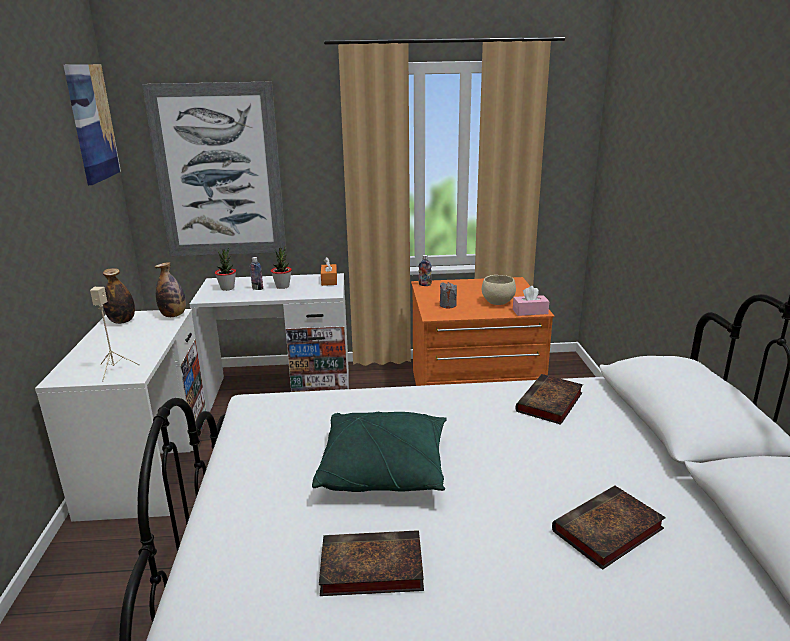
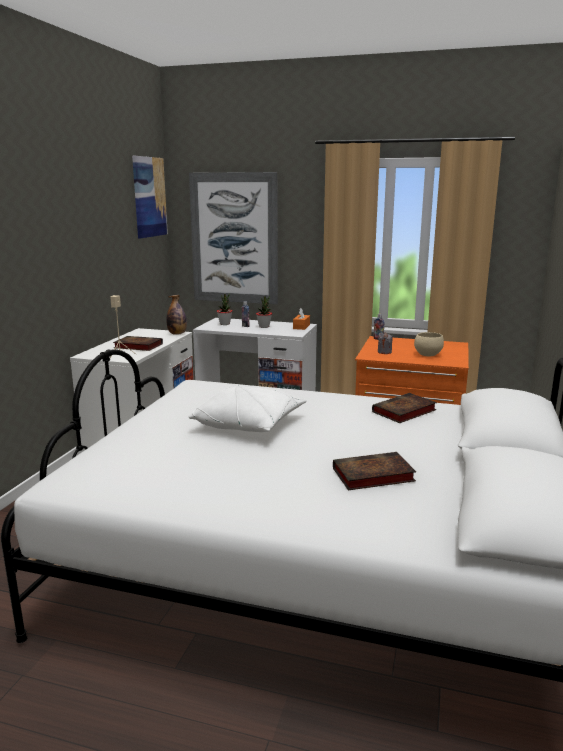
camera: 20 degrees right, 5 degrees down
(122, 321) = (143, 333): bottle -> none
(369, 569) = (198, 463): book -> book (137, 346)
(384, 469) = (249, 424): green pillow -> white pillow
(530, 311) = (449, 363): pink tissue box -> none

